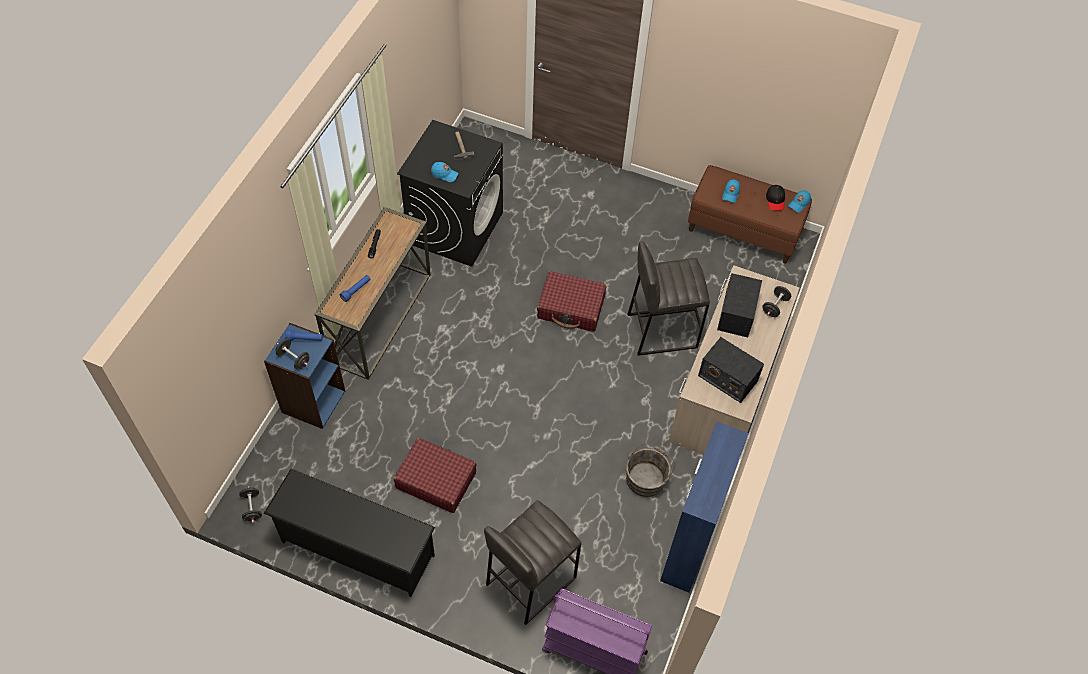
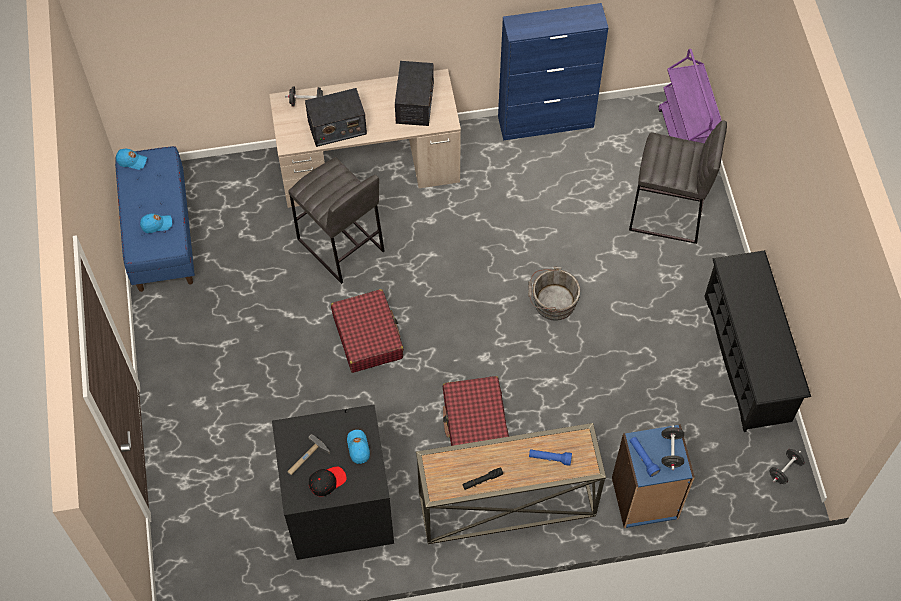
camera: 120 degrees left, 5 degrees up
(436, 480) = (638, 338): red suitcase -> red suitcase (475, 423)
(647, 477) = (507, 181): grey bucket -> grey bucket (552, 302)
(743, 231) = (160, 235): brown bench -> blue bench
(775, 200) = (140, 182): black cap -> black cap (327, 481)

